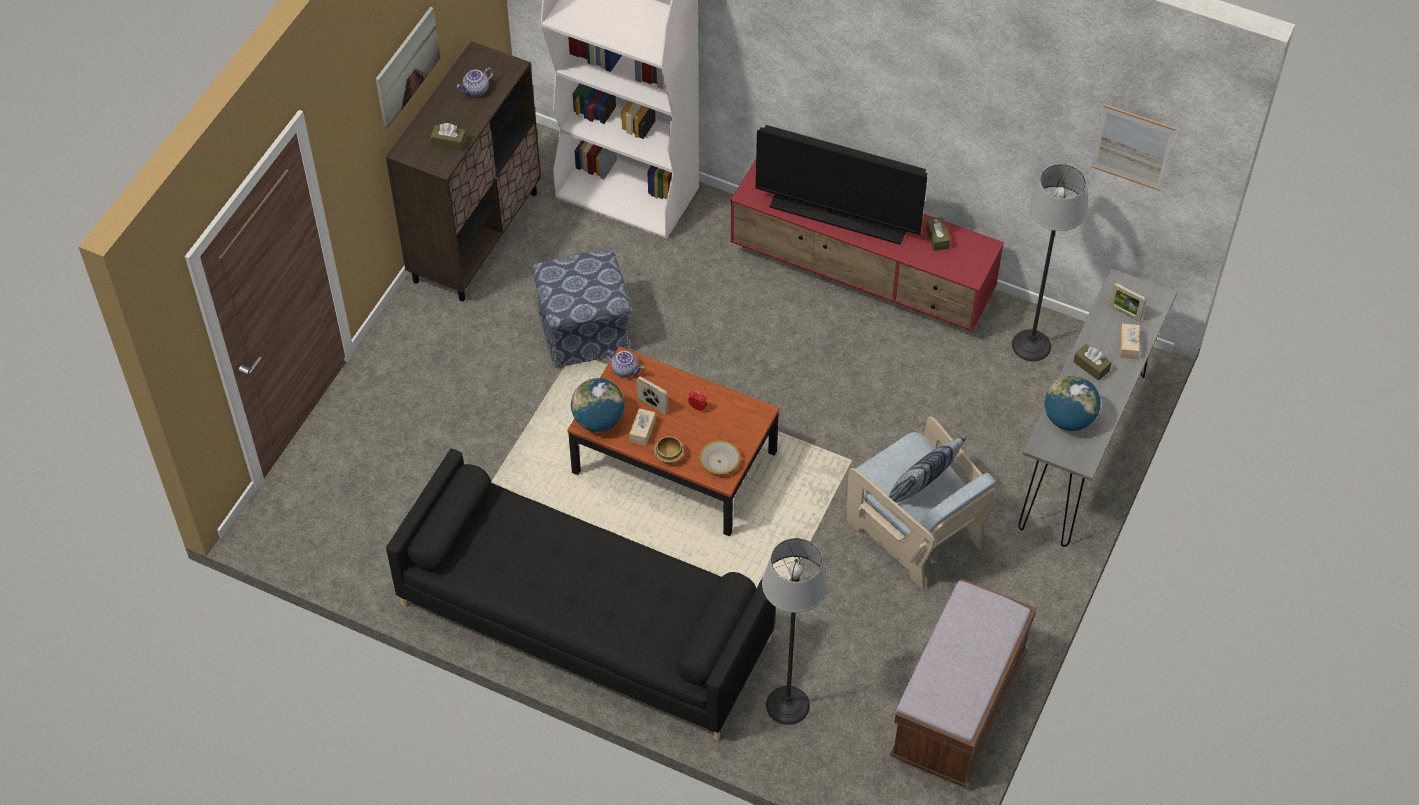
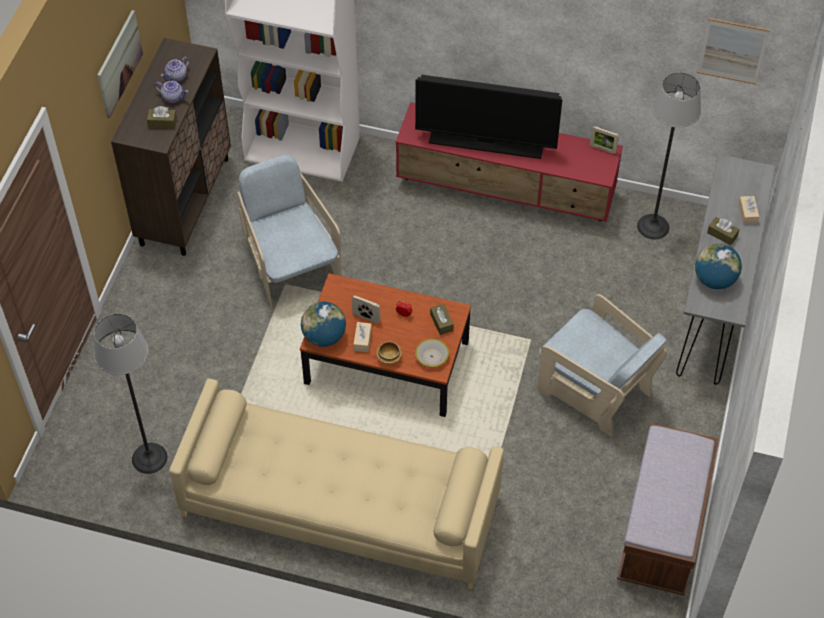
camera: 10 degrees left, 0 degrees up
(583, 622) = (339, 507): black sofa -> beige sofa
(585, 330) = (291, 265): ottoman -> beige armchair
(625, 369) = (337, 292): teapot -> teapot (173, 97)
(787, 705) = (523, 550): floor lamp -> floor lamp (149, 458)
(922, 489) = (601, 355): pillow -> none
(937, 238) = (569, 150): brown tissue box -> brown tissue box (441, 322)
(1124, 312) = (738, 187): picture frame -> picture frame (602, 149)

